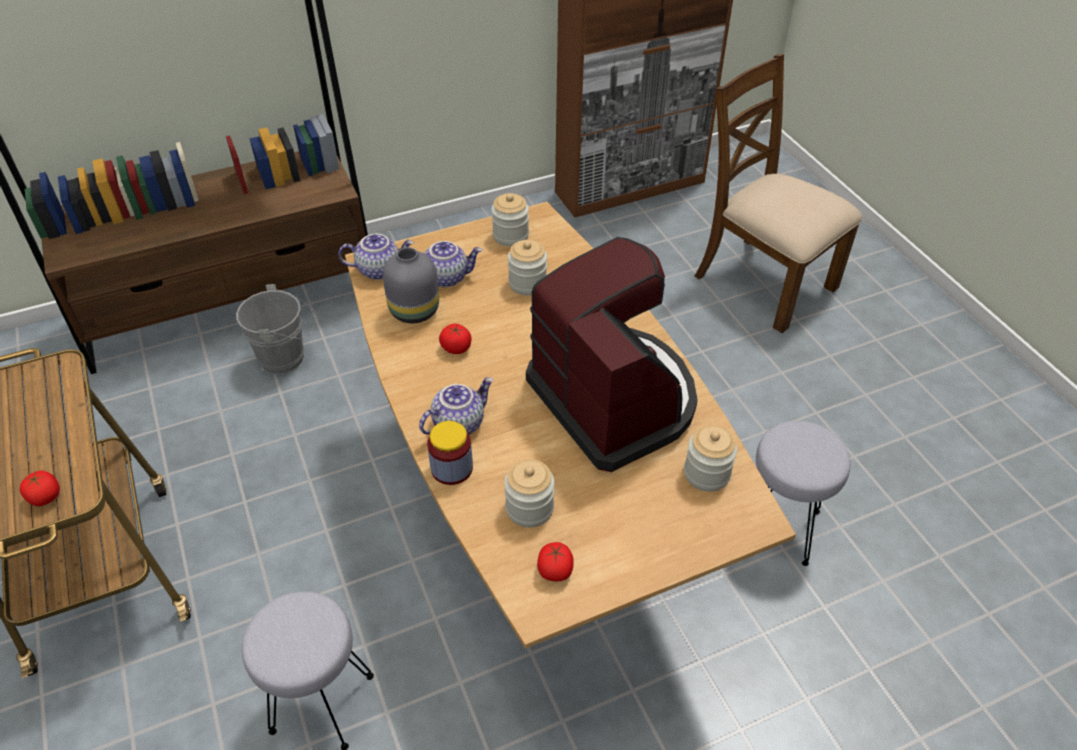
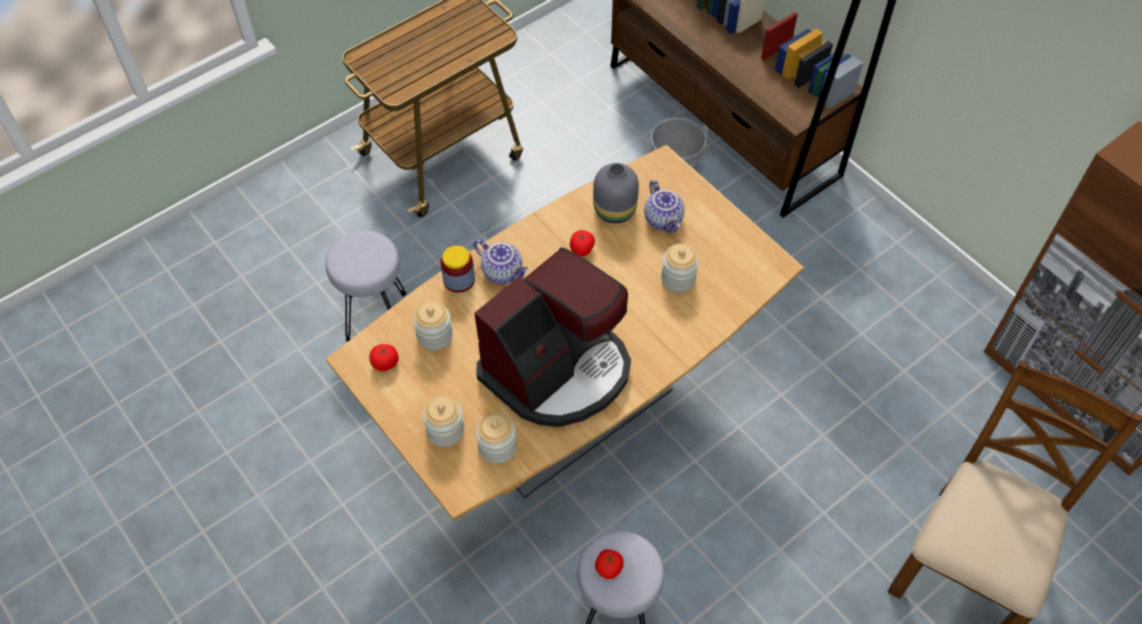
camera: 75 degrees right, 10 degrees up
(46, 497) = (391, 79): tomato -> tomato (609, 568)
(379, 269) = (656, 172): teapot -> none
(510, 235) = (738, 251): jar -> jar (445, 430)

